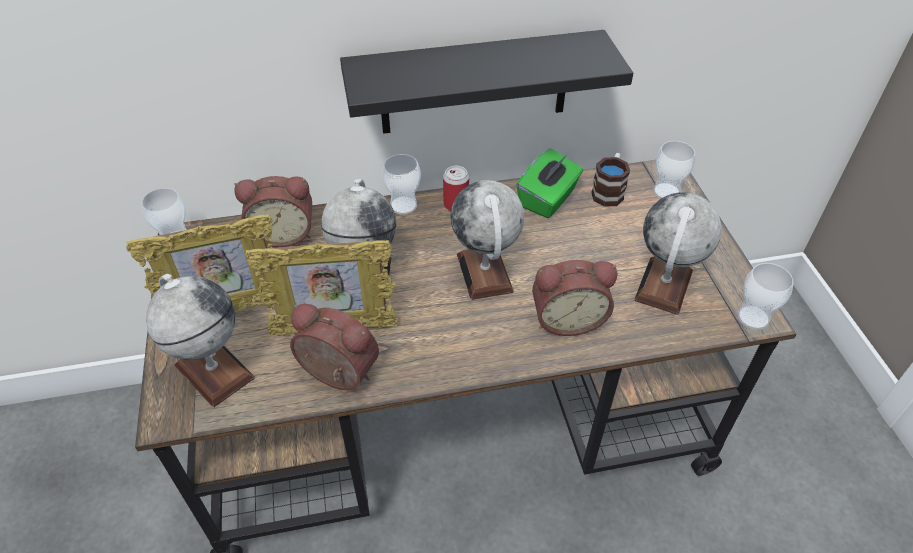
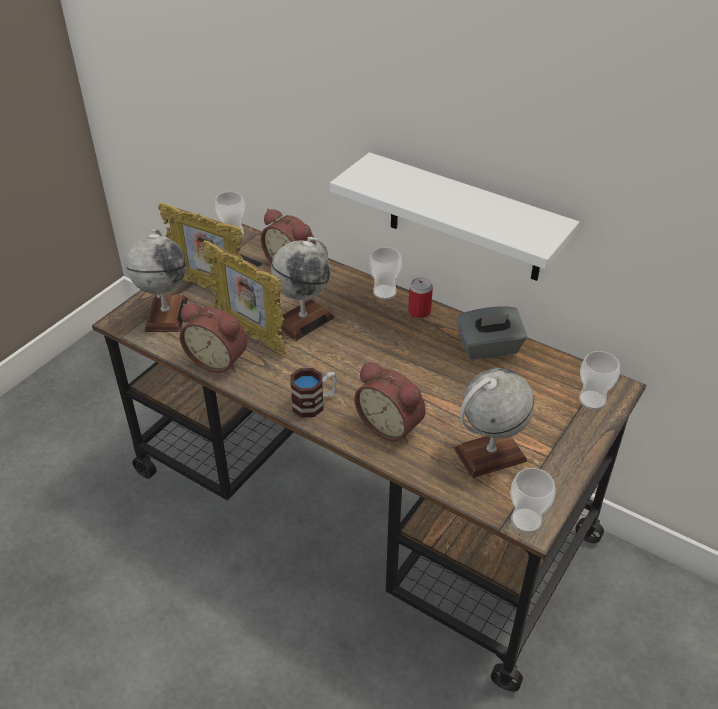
camera: 45 degrees right, 5 degrees down
(336, 376) = (219, 360): alarm clock -> alarm clock turned 135 degrees clockwise
(474, 83) = (465, 219): black shelf -> white shelf
(485, 273) = (378, 364): globe -> none
(548, 199) = (489, 348): green tissue box -> grey tissue box
(608, 191) = (544, 371): mug -> mug (314, 403)

